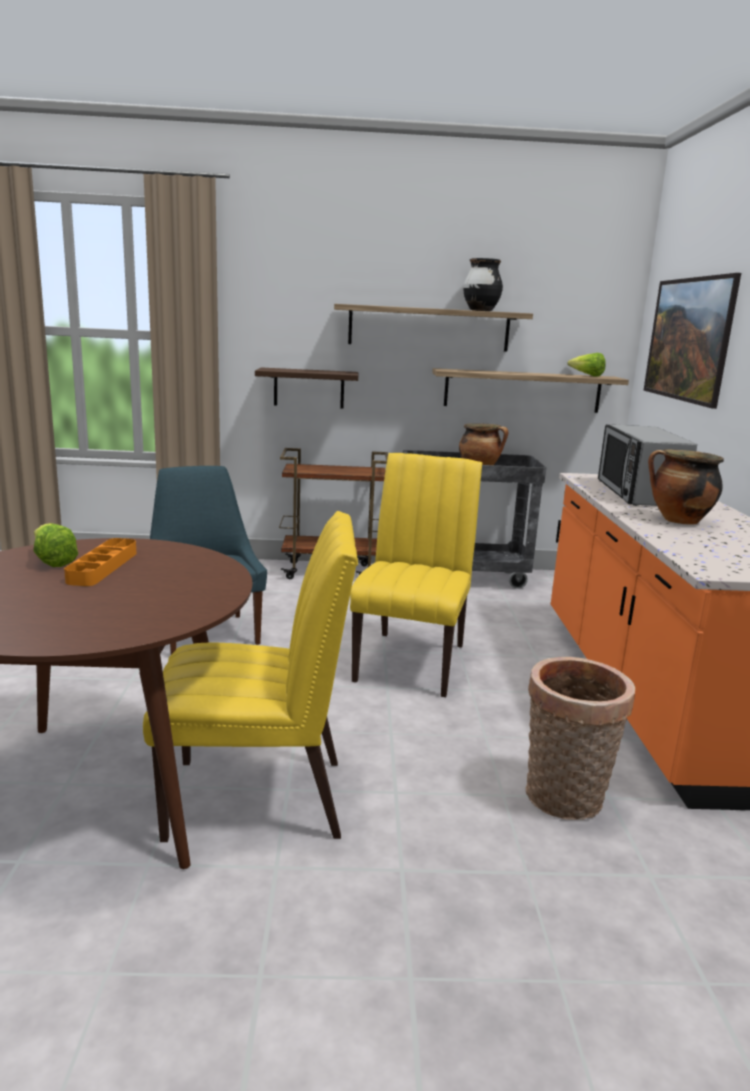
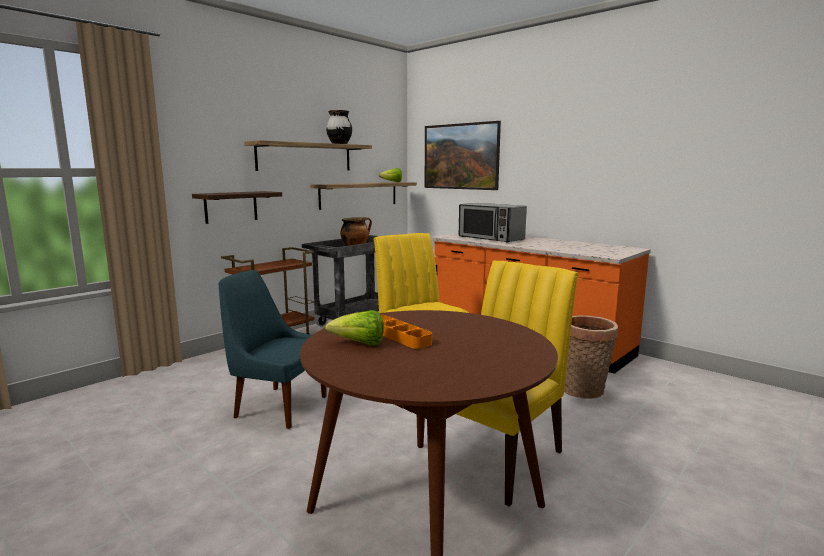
camera: 45 degrees left, 5 degrees down
(678, 521) = (540, 244): cooking pot -> none

